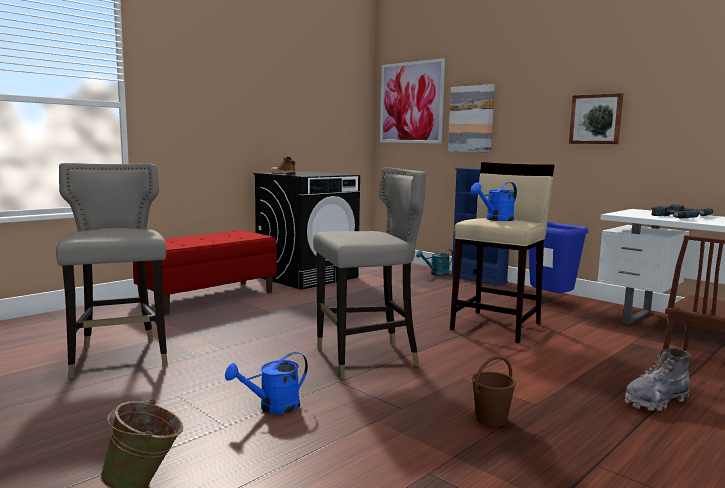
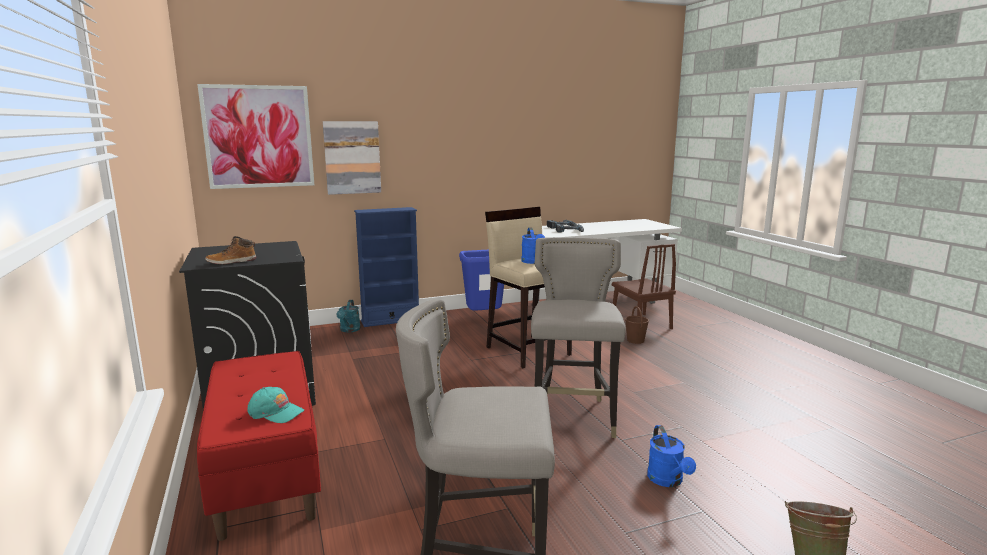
camera: 65 degrees left, 5 degrees up
(178, 244) = (275, 412): none -> turquoise cap
(490, 419) = (705, 402): brown bucket -> brown bucket (635, 340)
(596, 119) = (480, 157): picture -> none
(655, 401) = (687, 351): grey boot -> none

